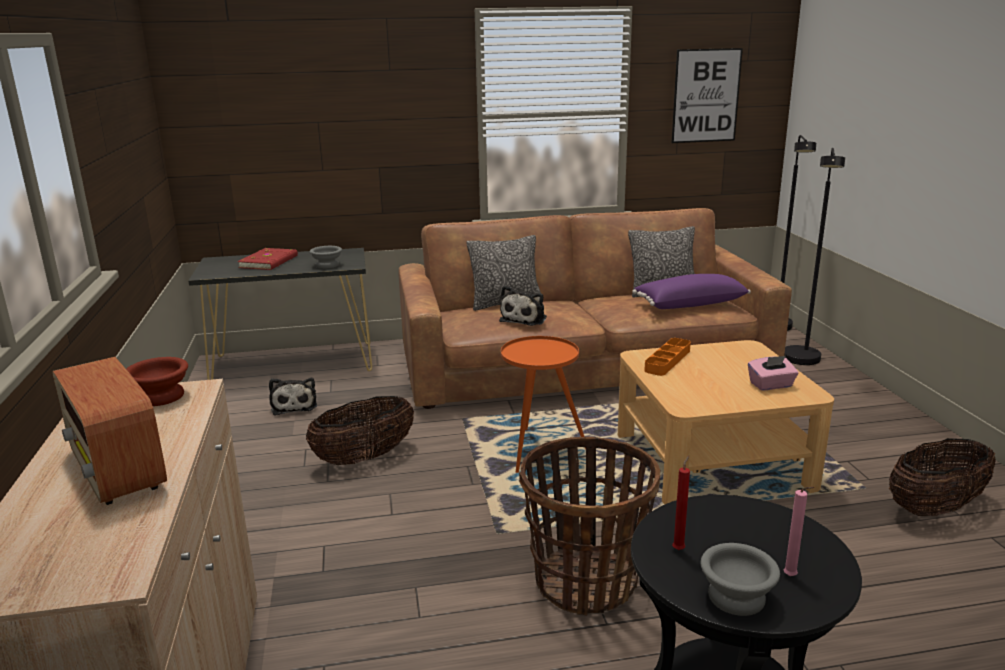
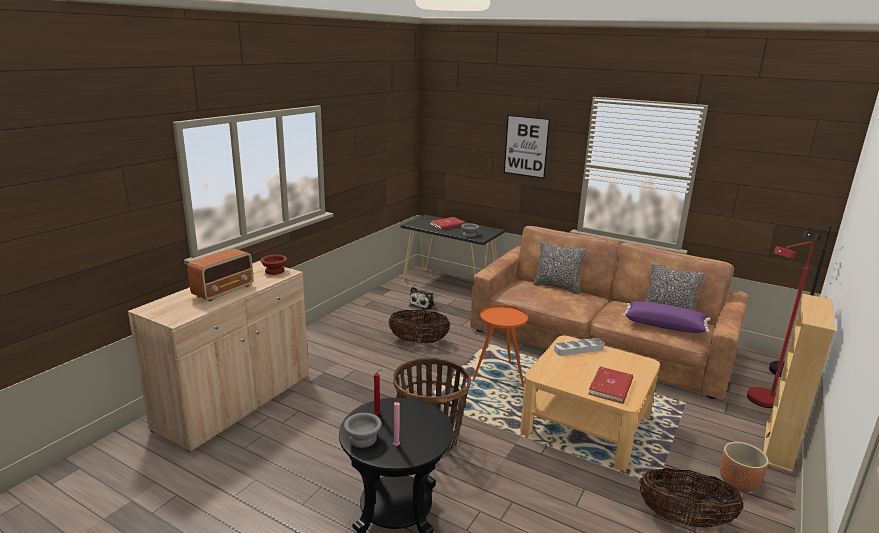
camera: 40 degrees right, 0 degrees up
(117, 470) = (224, 291): radio -> radio turned 150 degrees counterclockwise
(525, 319) = (546, 298): plush toy -> none
(667, 360) = (578, 349): orange tray -> grey tray
(706, 96) = (763, 178): picture -> picture (526, 146)
(771, 385) = (611, 387): pink tissue box -> red book
(802, 362) = (758, 402): black floor lamp -> red floor lamp
(877, 395) = (778, 446): none -> beige bookcase
(909, 446) = (738, 483): none -> brown planter

